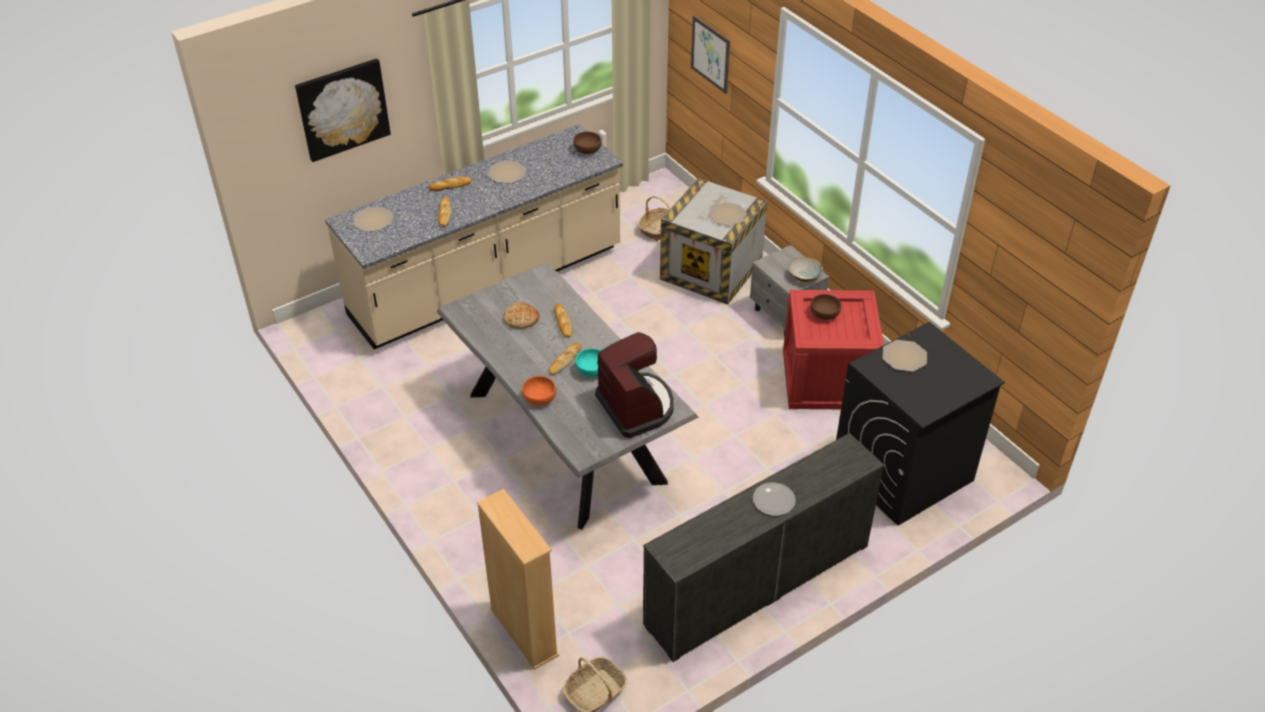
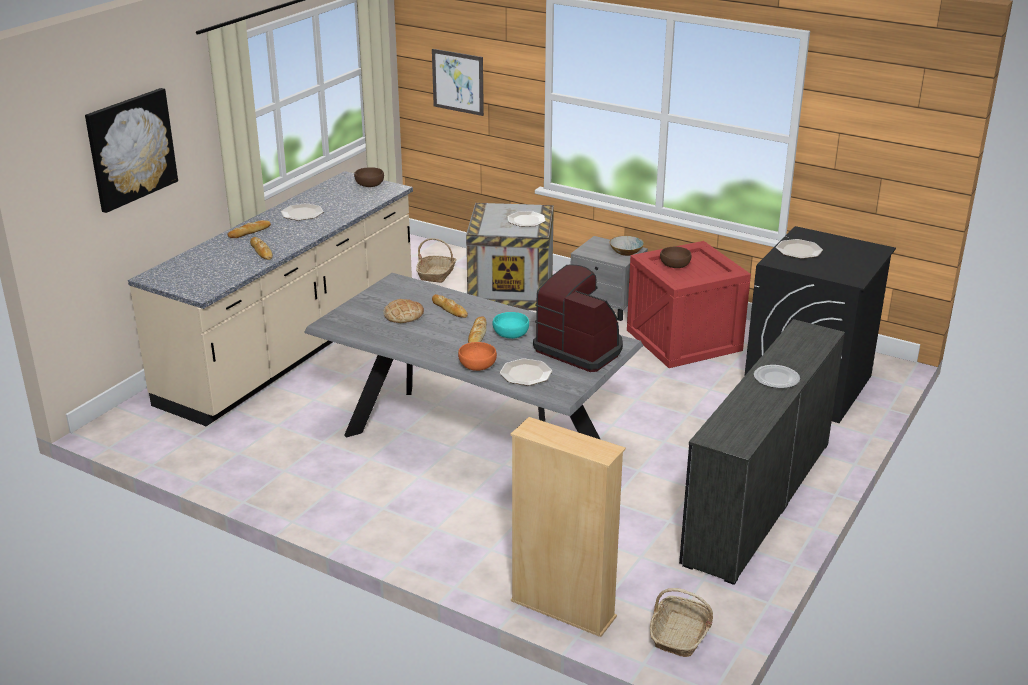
camera: 25 degrees left, 15 degrees down
(373, 220) = (185, 270): plate -> plate (526, 373)

